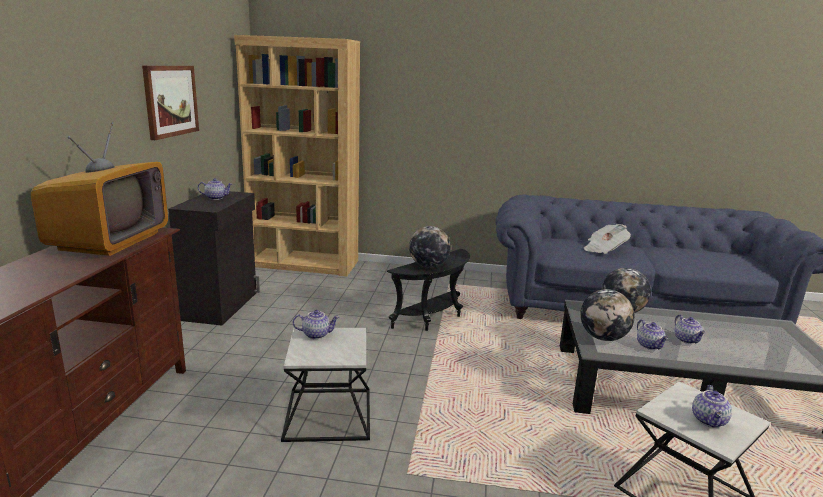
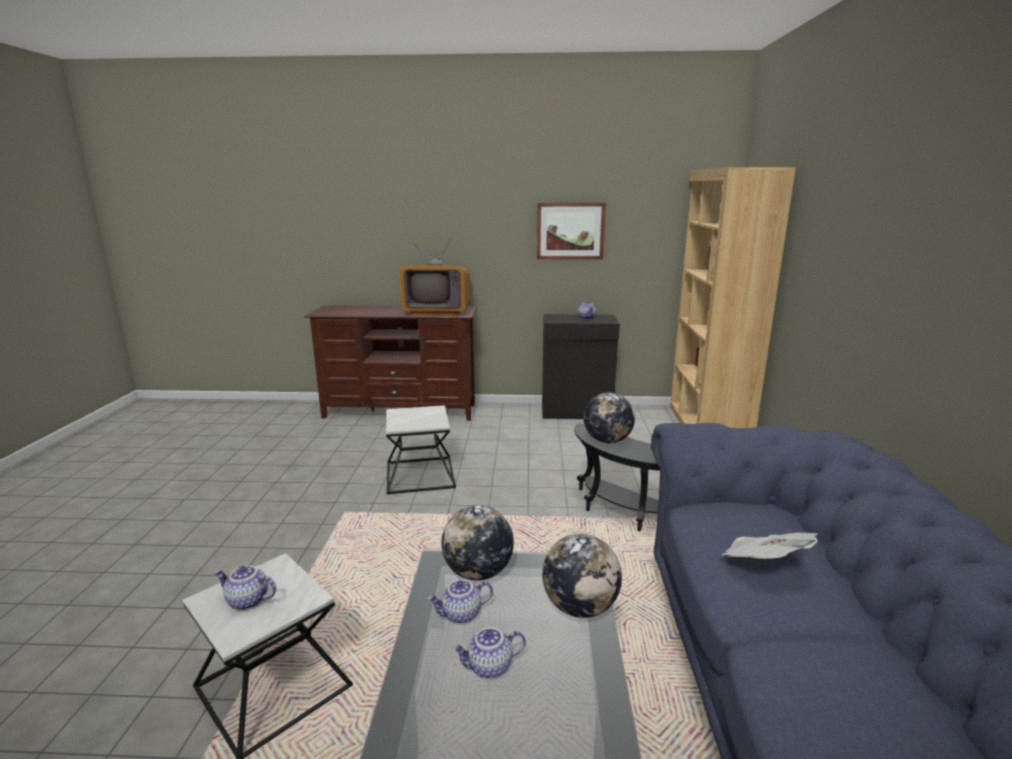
camera: 85 degrees right, 0 degrees up
(316, 334) = (433, 412): teapot -> none

